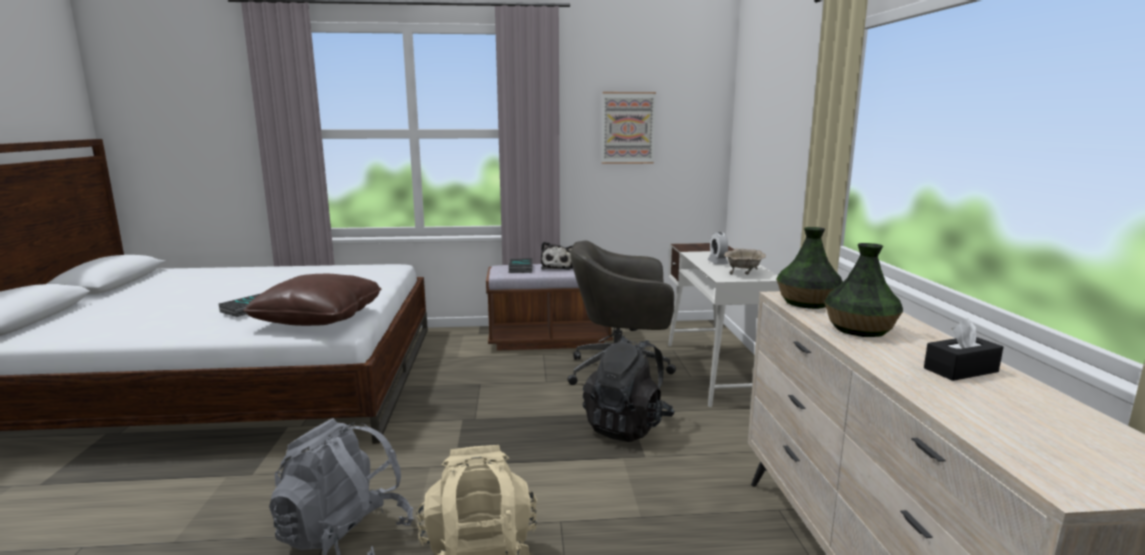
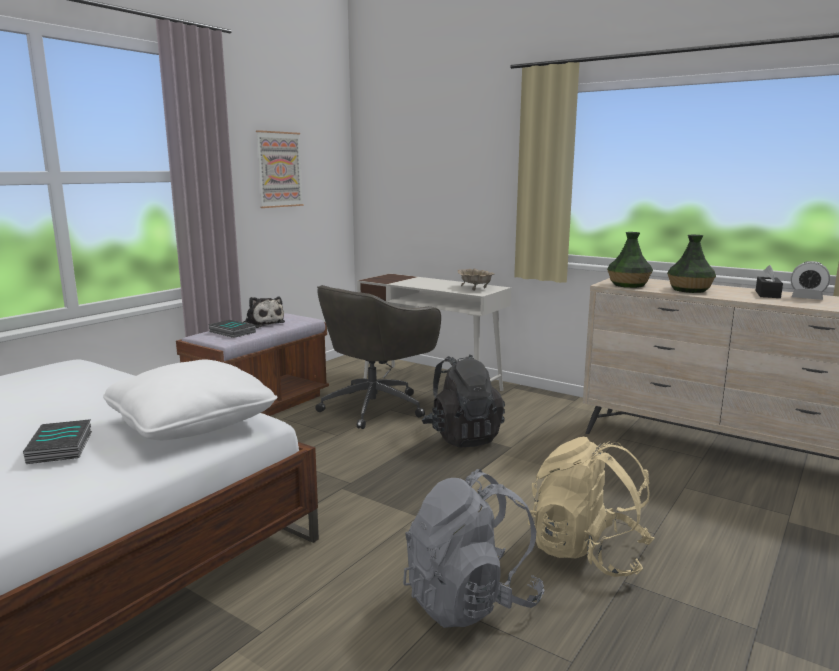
camera: 50 degrees left, 0 degrees up
(319, 318) = (192, 423): brown pillow -> white pillow
(717, 262) = (438, 285): alarm clock -> alarm clock (807, 298)

